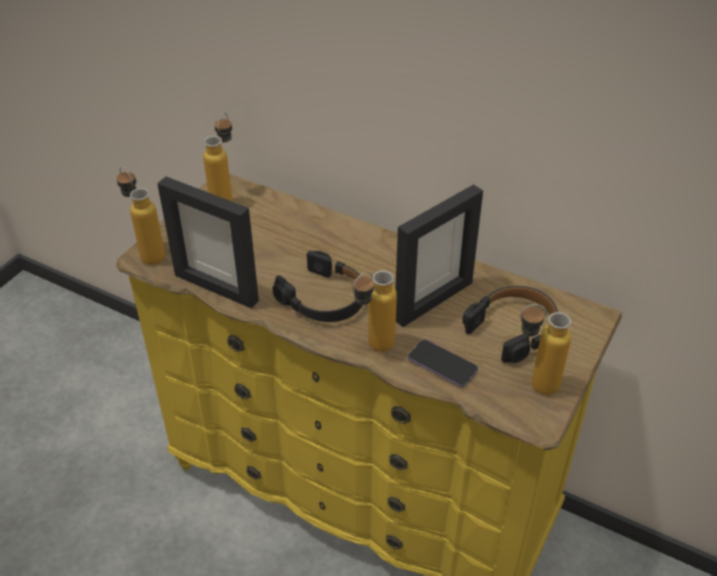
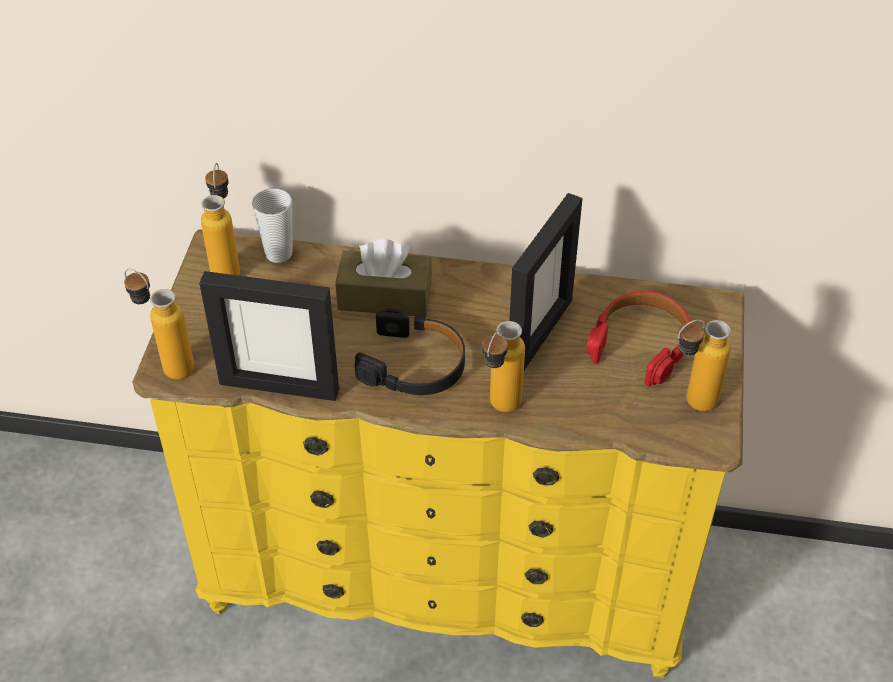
camera: 20 degrees left, 5 degrees up
(266, 198) = (278, 253): none -> cup
(327, 245) = (385, 297): none -> brown tissue box
(442, 365) = (584, 408): phone -> none
(513, 329) = (641, 344): black headphones -> red headphones

